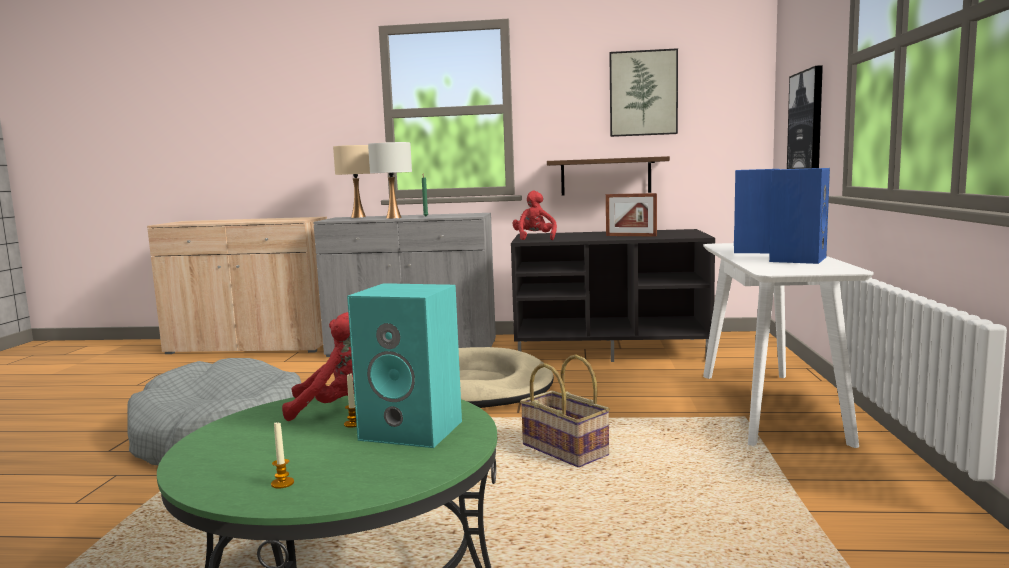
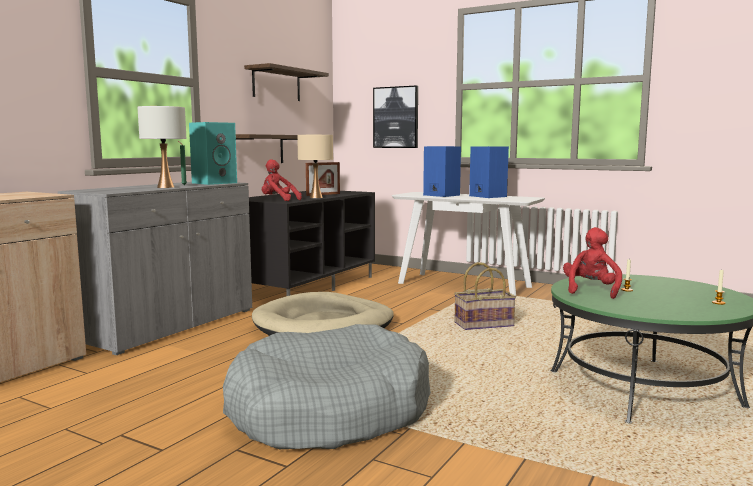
camera: 65 degrees left, 0 degrees up
(358, 217) = (102, 189): beige table lamp -> beige table lamp (316, 197)
(414, 430) = (642, 283): turquoise speaker -> turquoise speaker (215, 183)
(643, 93) = (276, 84): picture -> shelf

